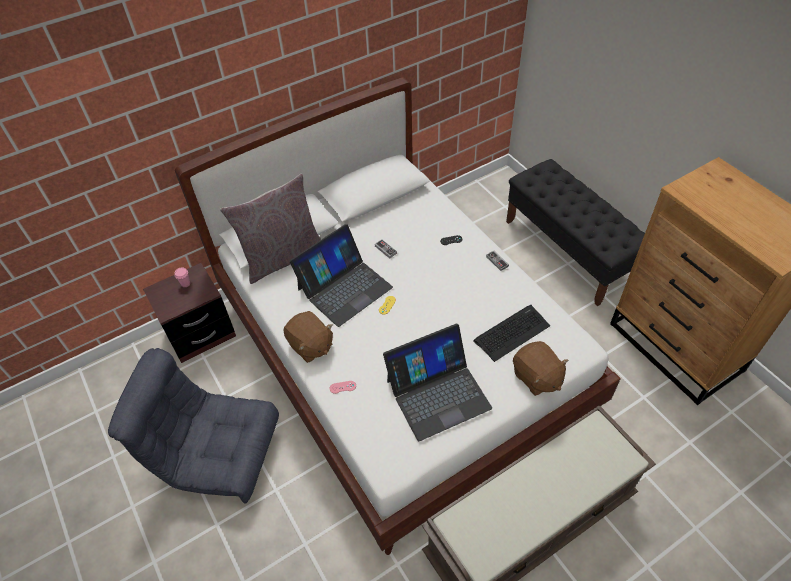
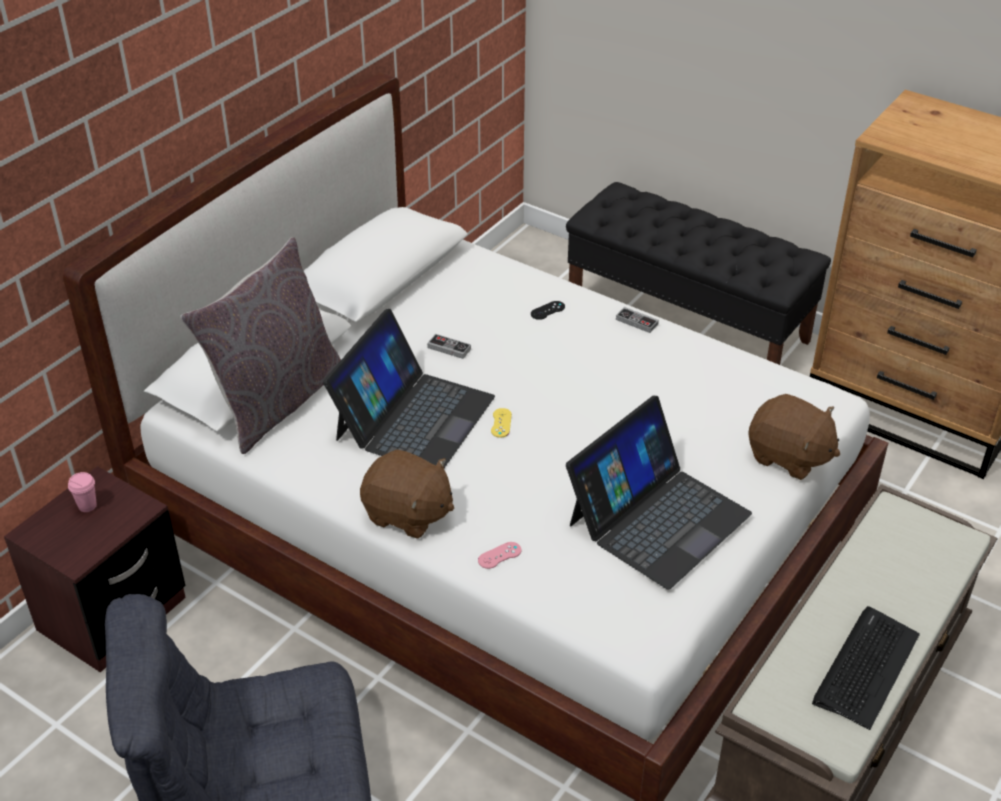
camera: 25 degrees left, 10 degrees down
(511, 333) = (717, 409): keyboard -> keyboard (865, 667)

